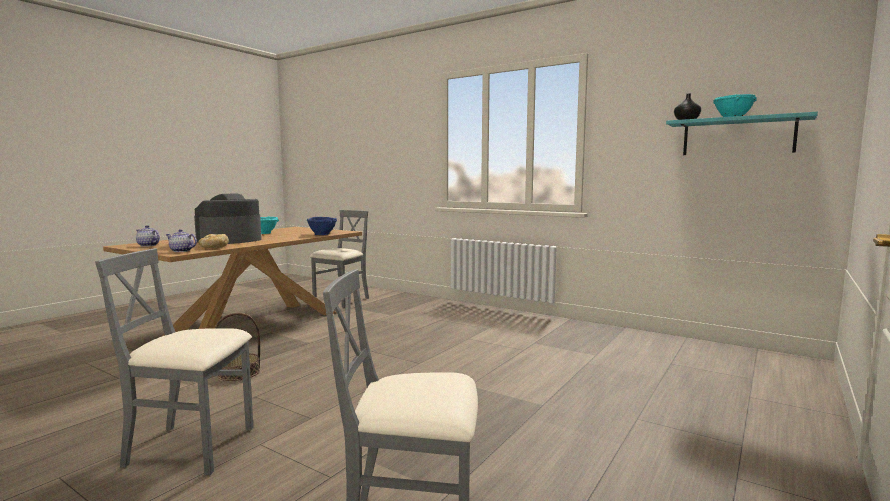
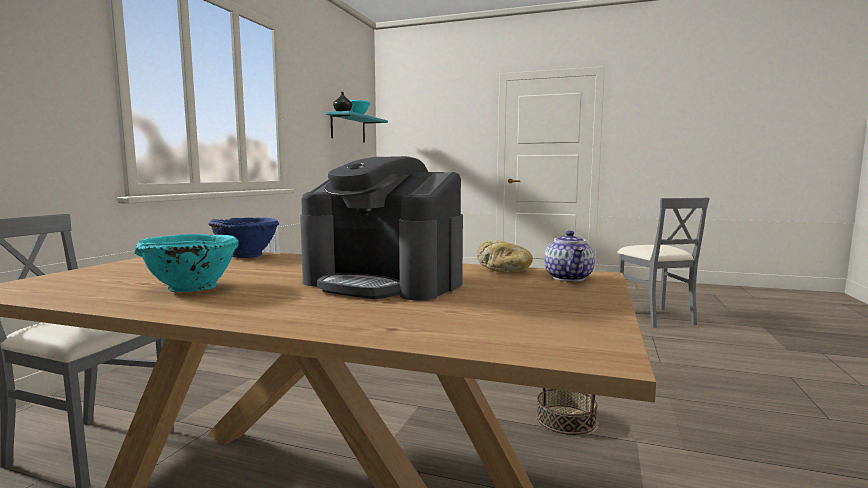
camera: 105 degrees left, 0 degrees up
(147, 245) = (550, 321): teapot -> none
(192, 447) = (706, 383): grey chair -> none

